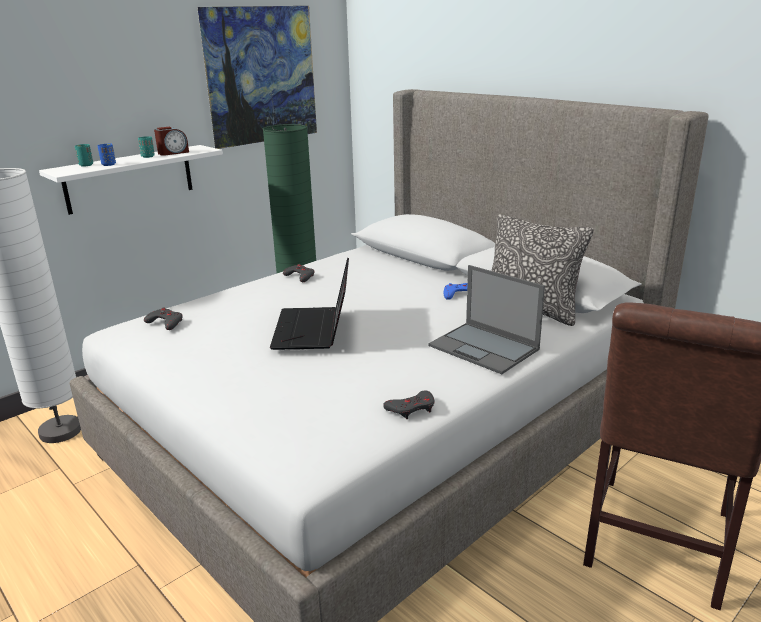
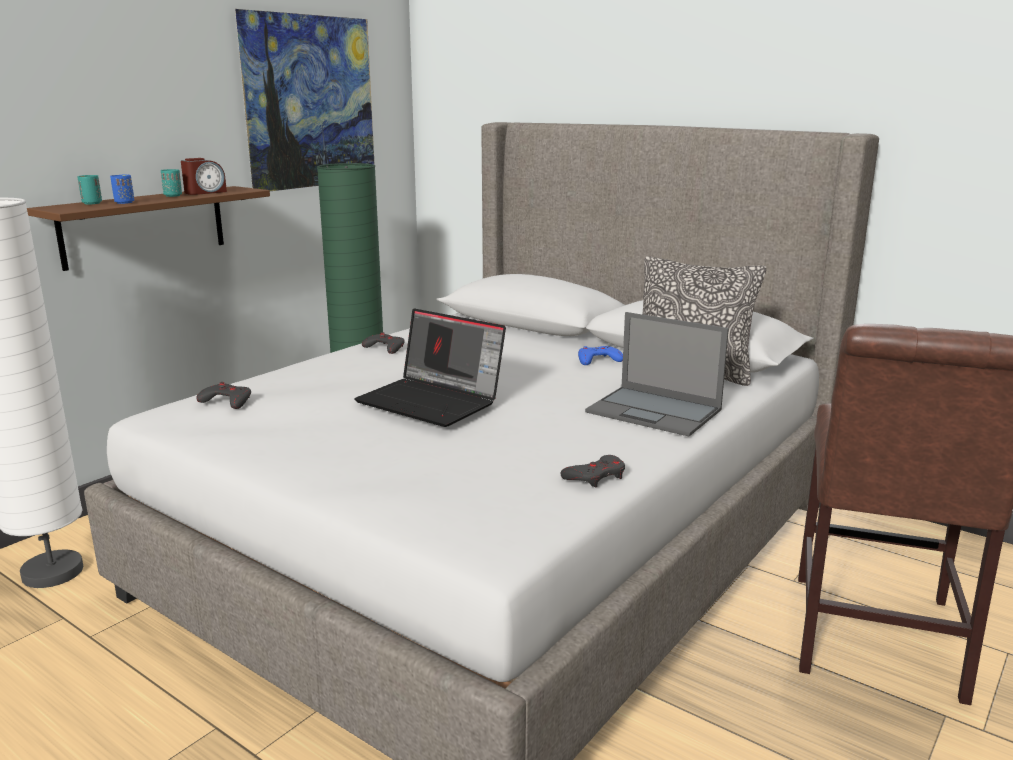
camera: 10 degrees left, 5 degrees down
(129, 179) = (144, 226): white shelf -> brown shelf
(314, 330) = (433, 401): laptop -> laptop turned 45 degrees counterclockwise

